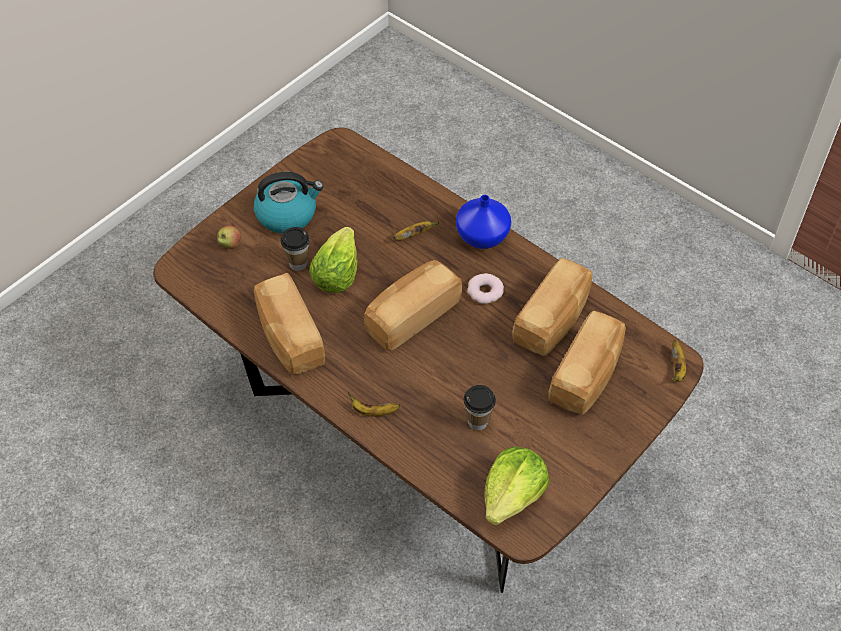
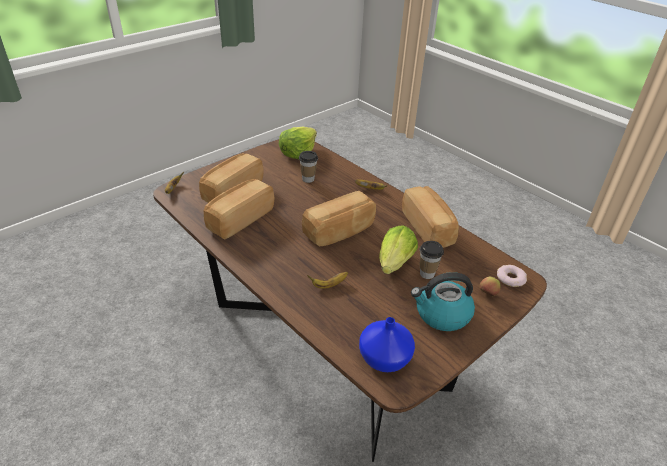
camera: 175 degrees left, 15 degrees down
(481, 235) = (271, 278): blue vase -> blue vase (385, 360)
(485, 291) = (282, 240): donut -> donut (510, 278)

